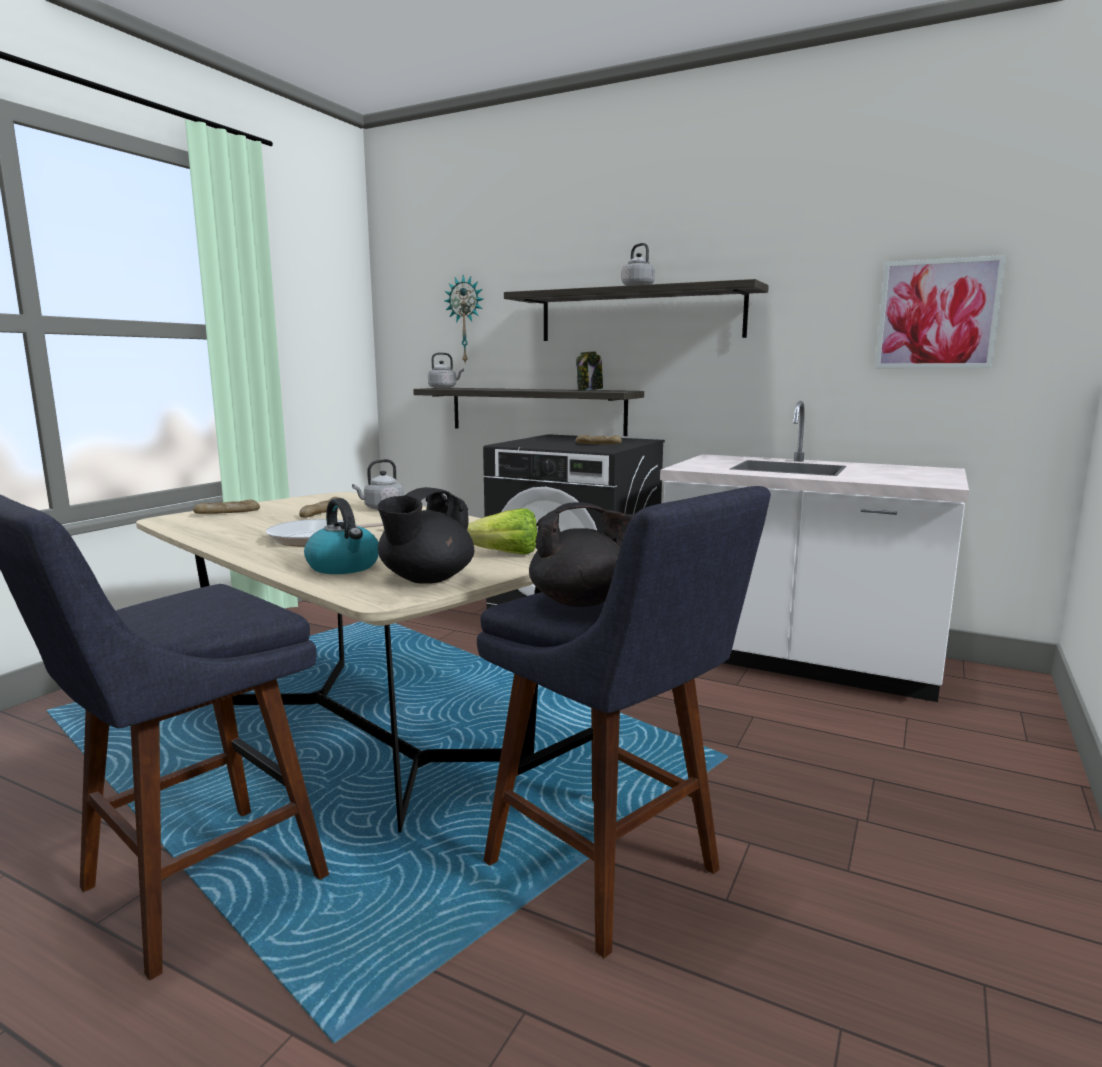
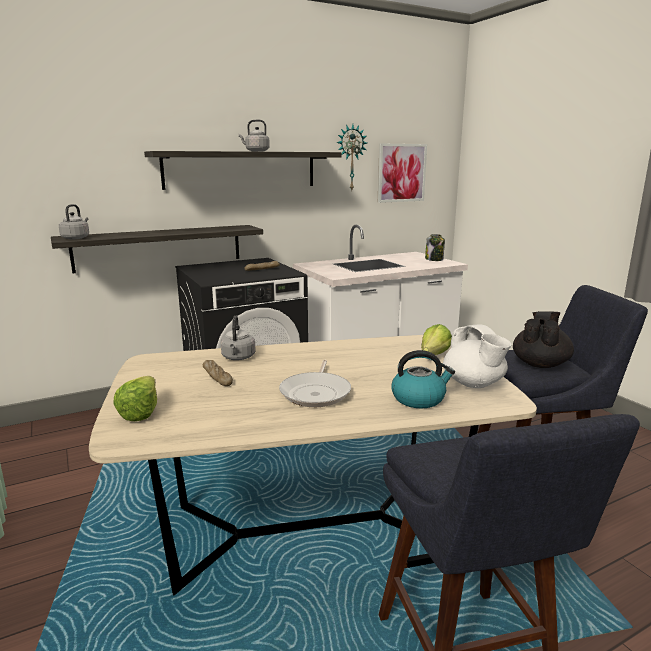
camera: 55 degrees left, 5 degrees up
(227, 513) = (144, 410): bread -> lettuce
(426, 579) = (474, 384): black teapot -> white teapot
(466, 320) = (74, 170): wall clock -> wall clock (350, 157)
(590, 390) = (218, 228): jar -> jar (434, 259)

